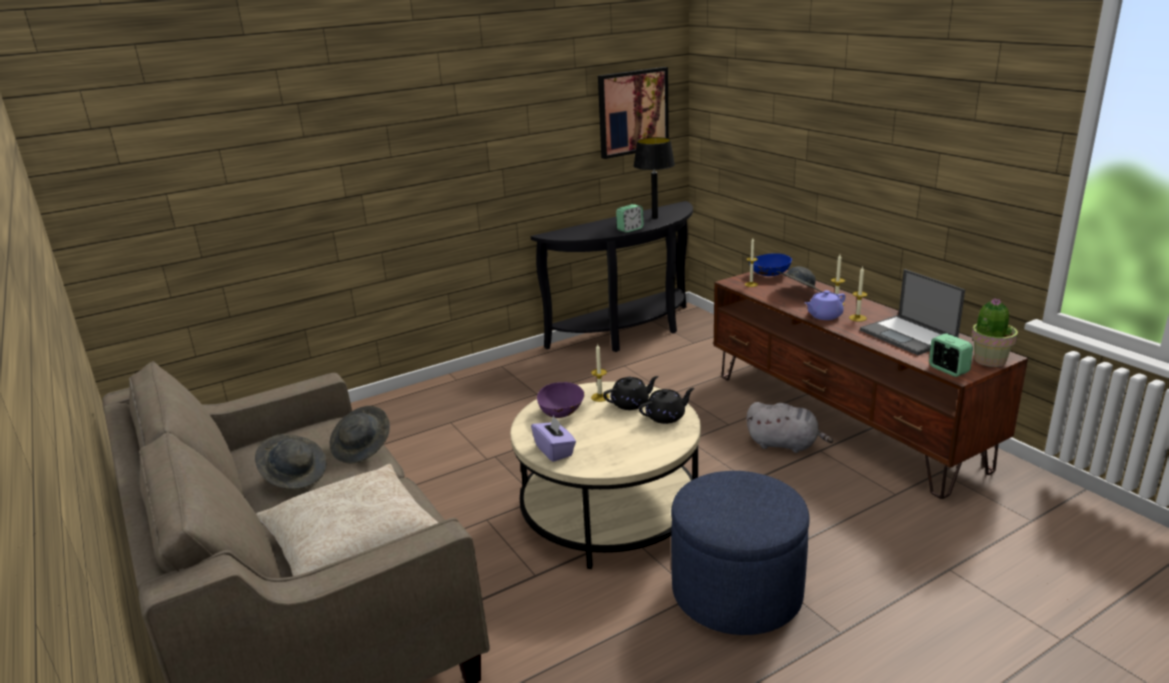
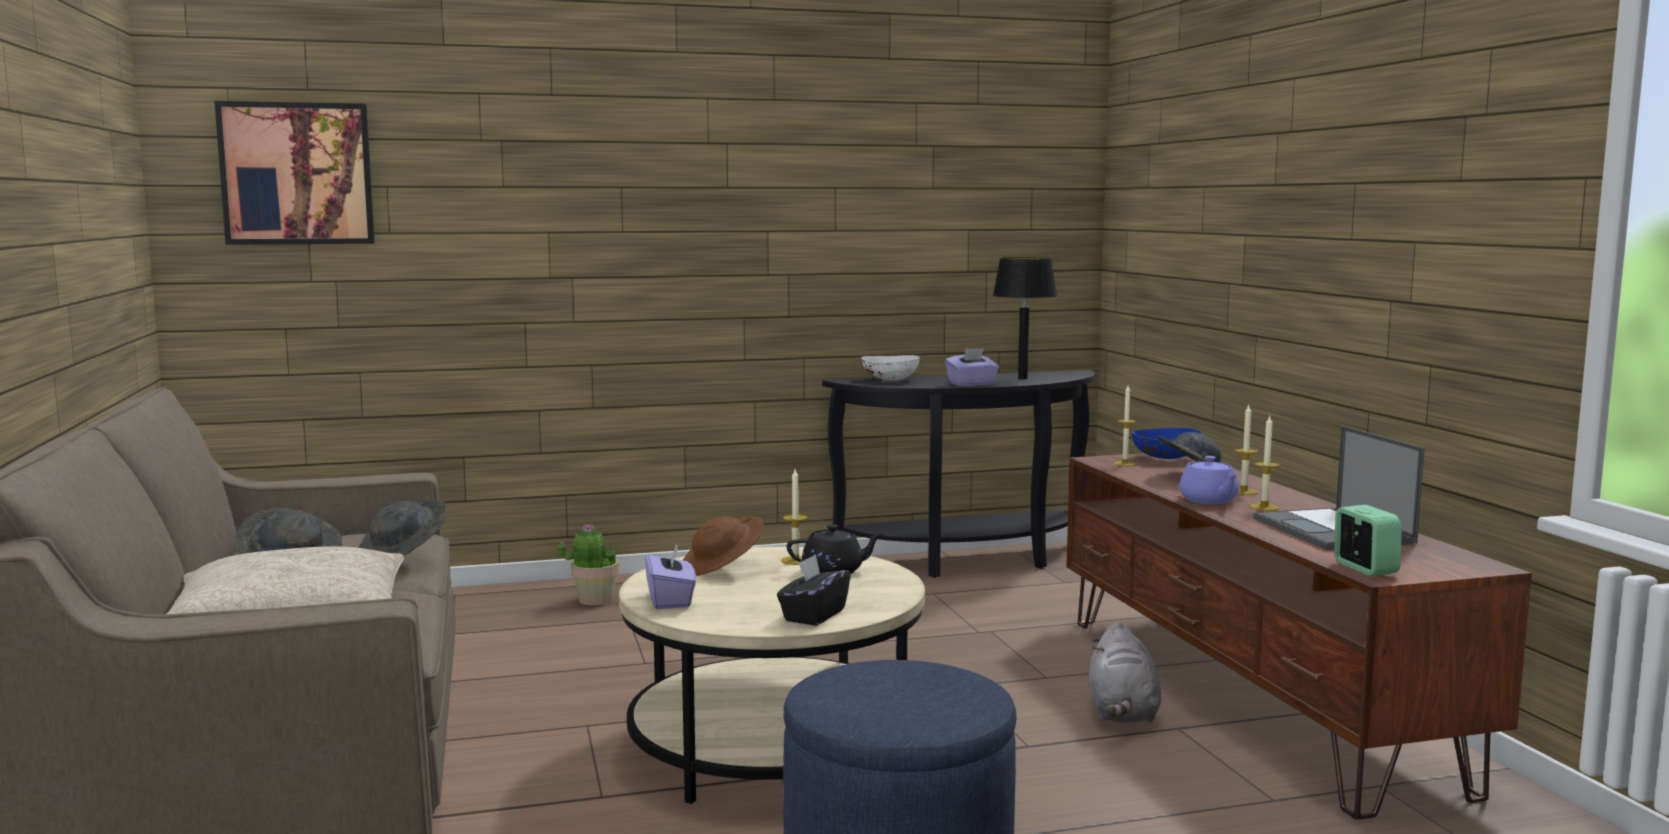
camera: 15 degrees right, 15 degrees down
(562, 413) = (722, 568): purple bowl -> brown hat
(574, 230) = (889, 380): none -> white bowl
(630, 229) = (971, 384): alarm clock -> purple tissue box
(632, 112) = (1006, 221): picture -> picture (297, 174)
(650, 448) = (813, 615): none -> black tissue box
(666, 416) = (873, 589): black teapot -> none
(785, 444) = (1122, 713): grey plush toy -> grey plush toy turned 60 degrees clockwise
(824, 316) = (1209, 500): purple teapot -> purple teapot turned 90 degrees counterclockwise
(989, 360) = (1453, 567): potted plant -> potted plant (595, 600)

